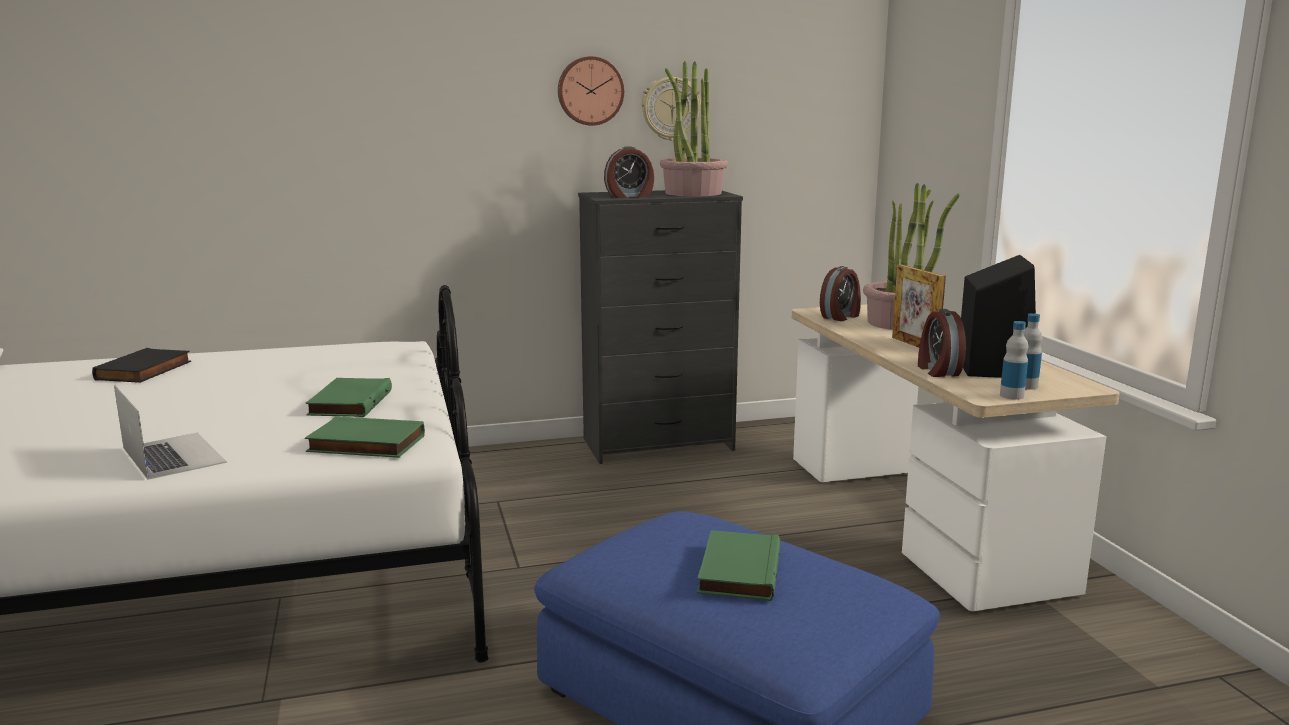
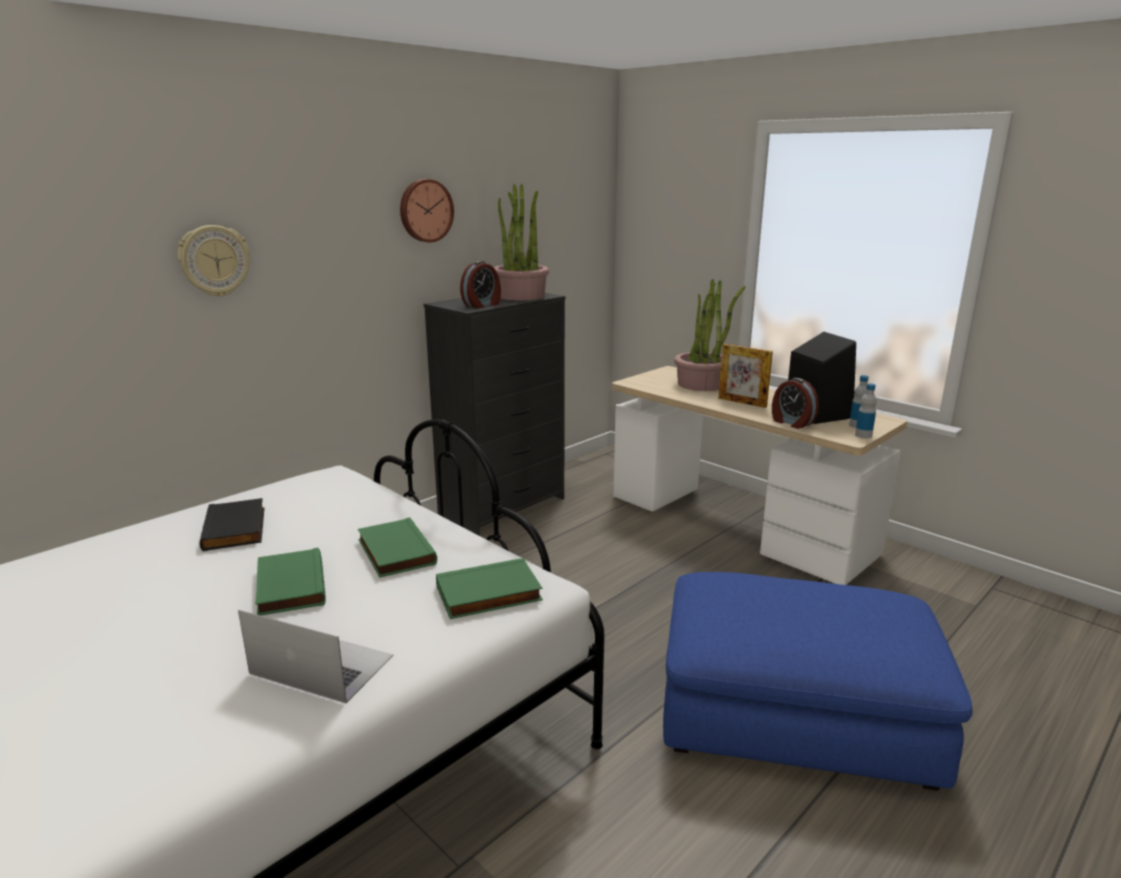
camera: 30 degrees left, 5 degrees up
(145, 371) = (99, 568): black book -> black book (237, 529)
(670, 108) = (484, 223): wall clock -> wall clock (214, 261)
(737, 570) = (817, 615): green book -> green book (288, 586)
(841, 317) = (656, 384): alarm clock -> none

